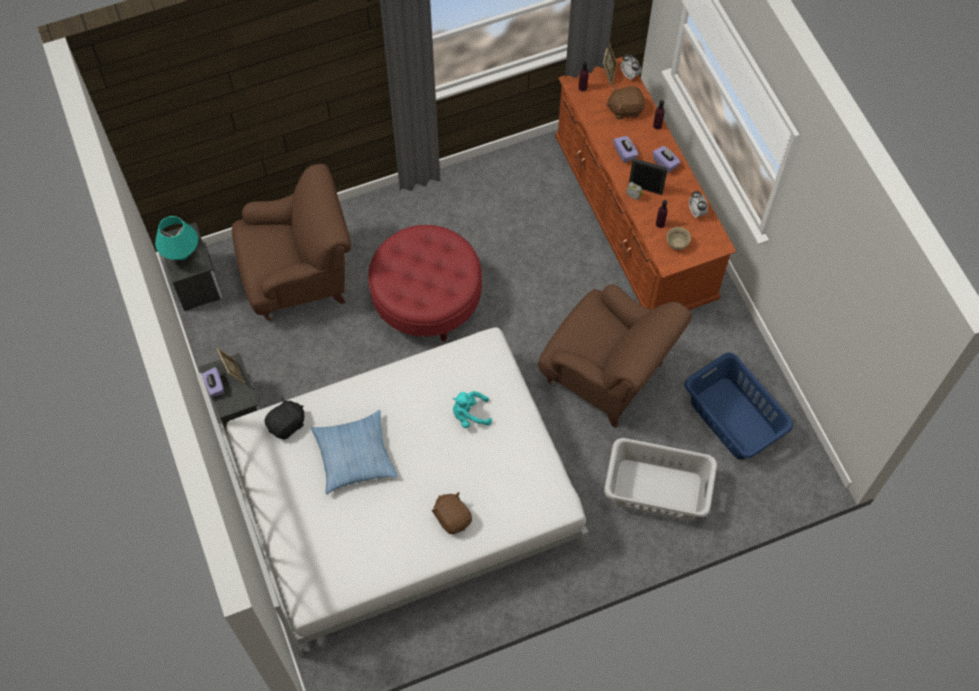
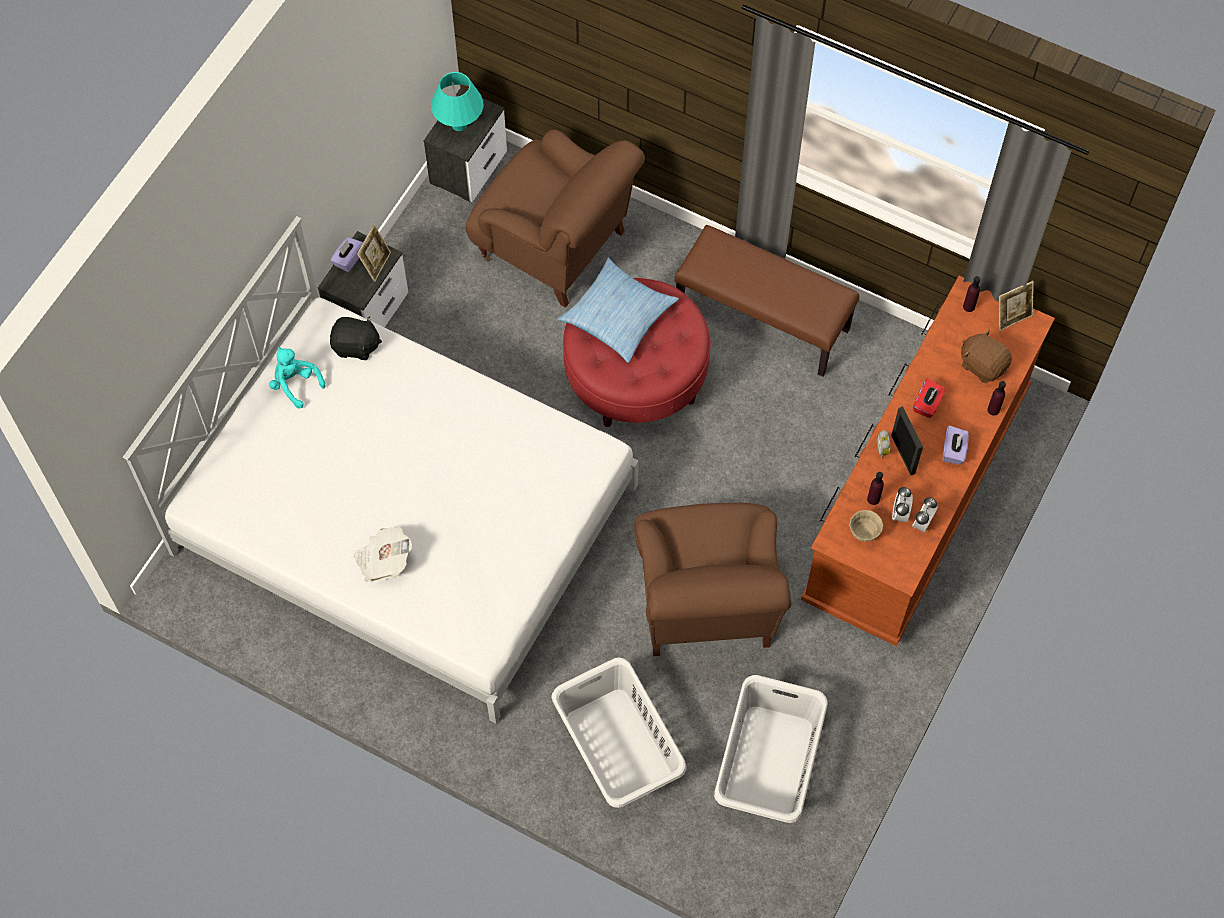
camera: 50 degrees right, 0 degrees up
(354, 456) = (374, 427): pillow -> pillow (617, 316)
(452, 518) = (383, 560): brown plush toy -> newspaper
(453, 208) = (763, 318): none -> brown bench
(469, 415) = (506, 493): turquoise plush toy -> turquoise plush toy (295, 384)
(625, 153) = (927, 404): purple tissue box -> red tissue box
(629, 74) = (1031, 338): alarm clock -> alarm clock (900, 514)
(732, 418) = (769, 762): blue laundry basket -> grey laundry basket

